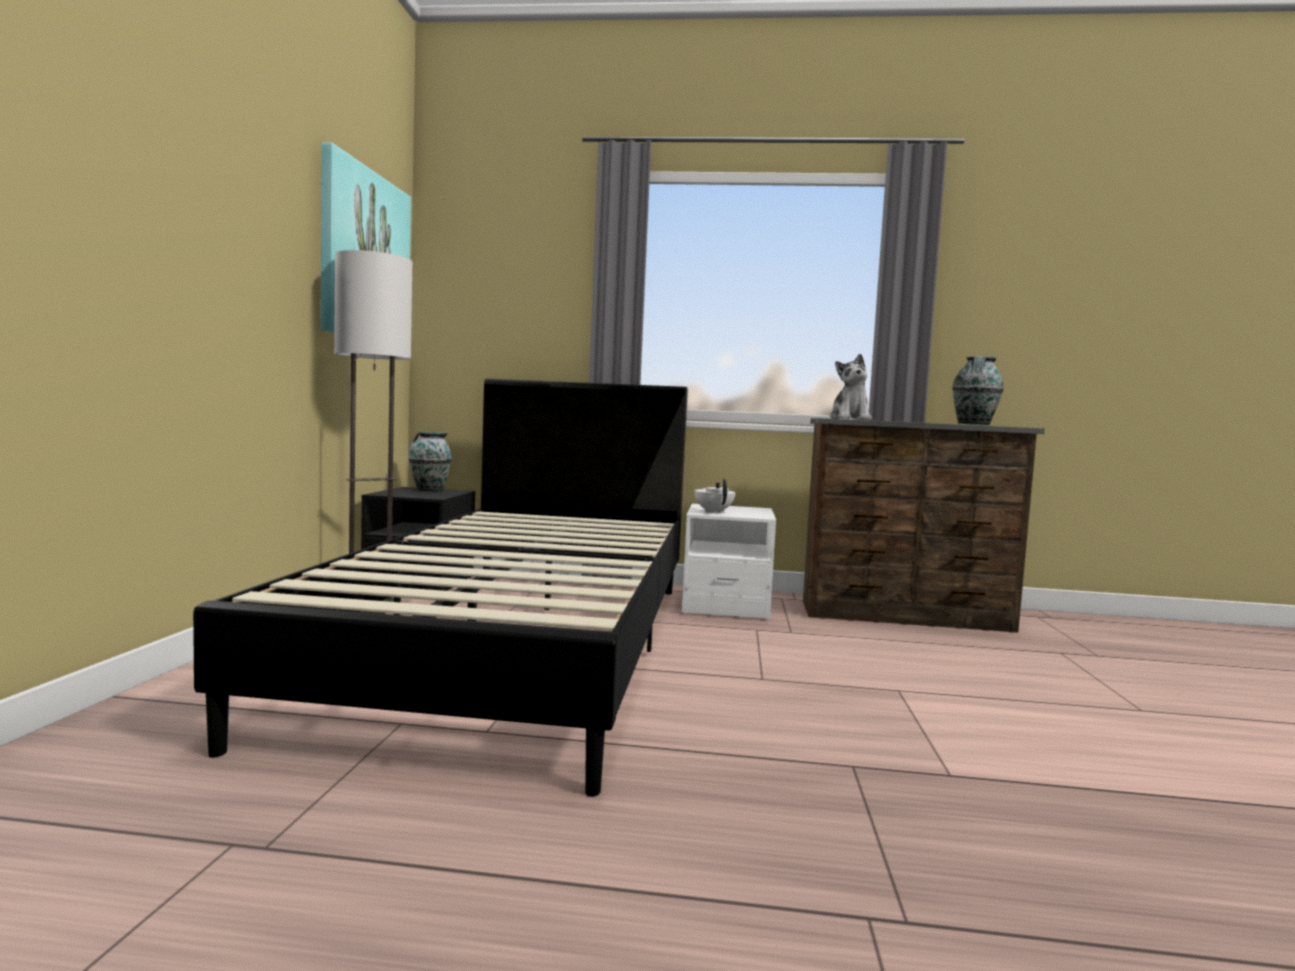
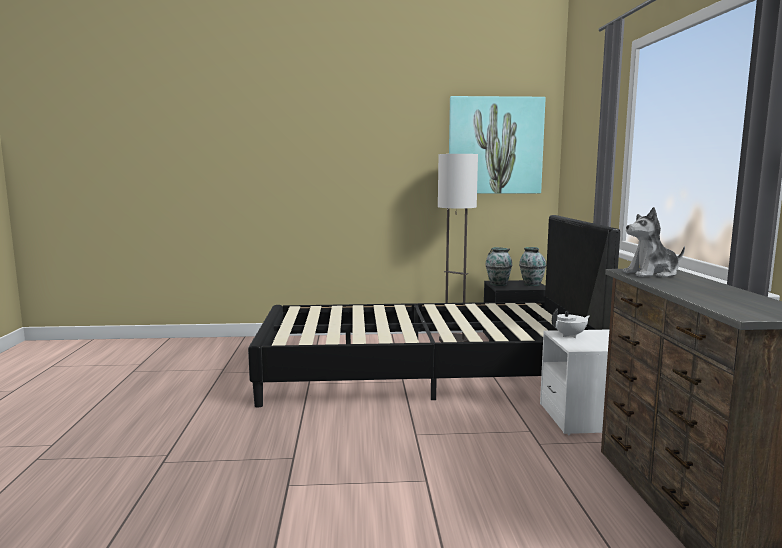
camera: 80 degrees right, 5 degrees up
(974, 424) = (716, 301): vase -> vase (498, 284)

